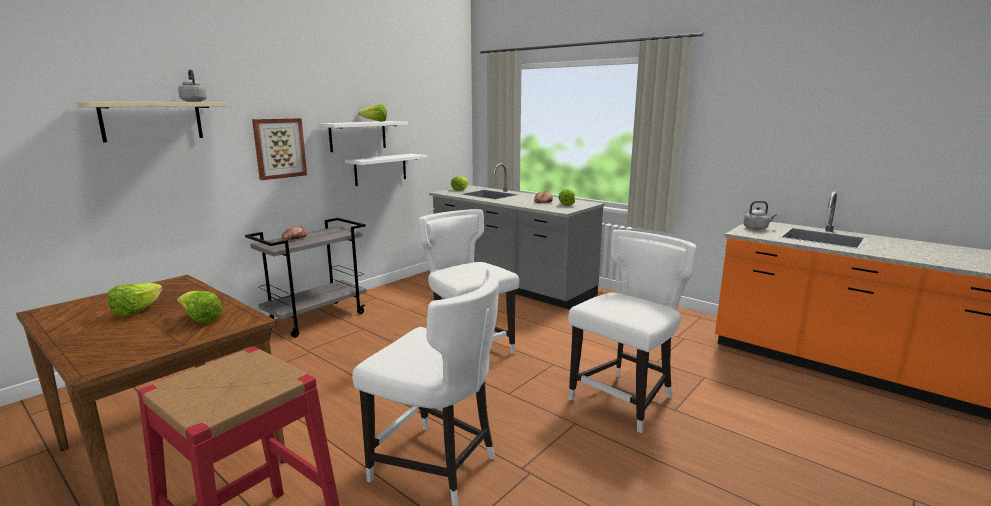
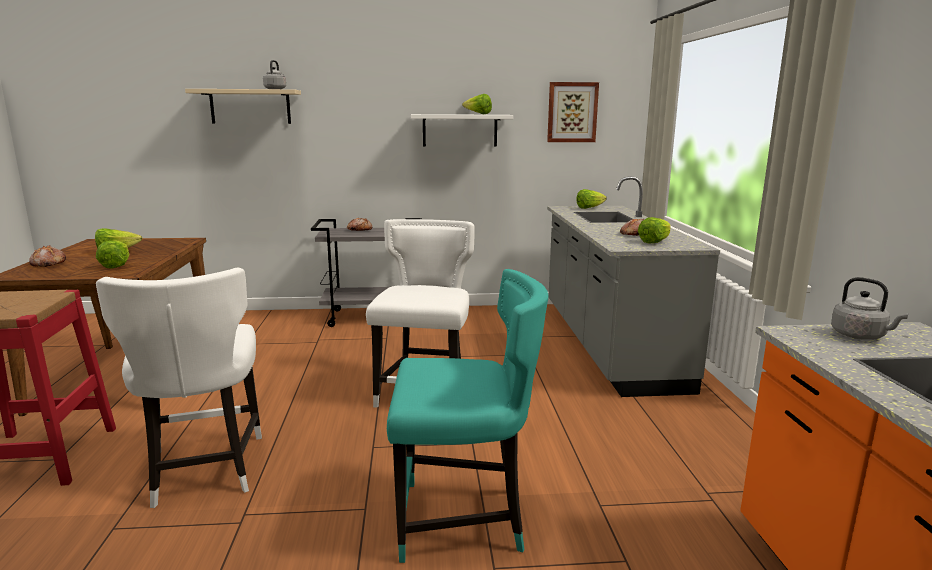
camera: 45 degrees right, 0 degrees up
(94, 344) = (48, 264): none -> bread
(279, 148) = (365, 138): picture -> picture (572, 112)
(380, 169) = (487, 171): white shelf -> none
(625, 399) = (464, 520): white chair -> turquoise chair

